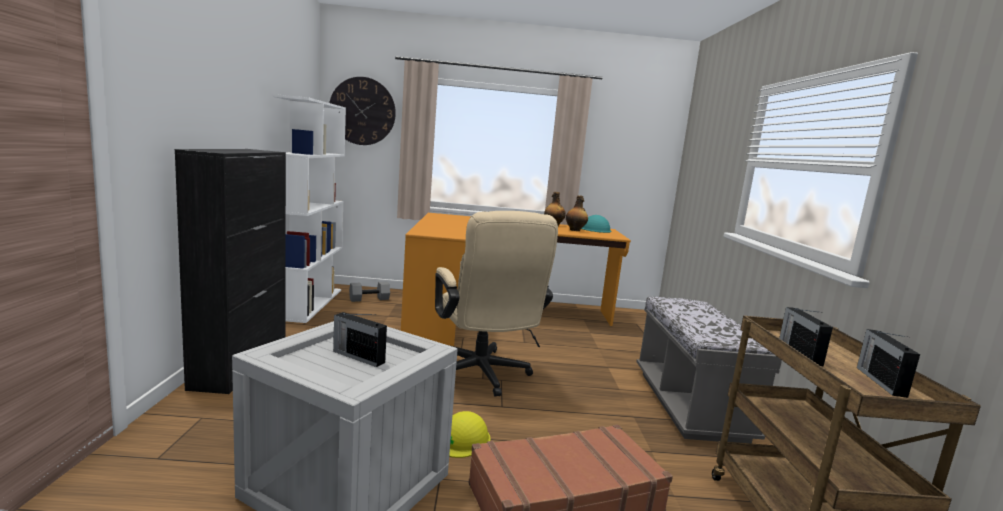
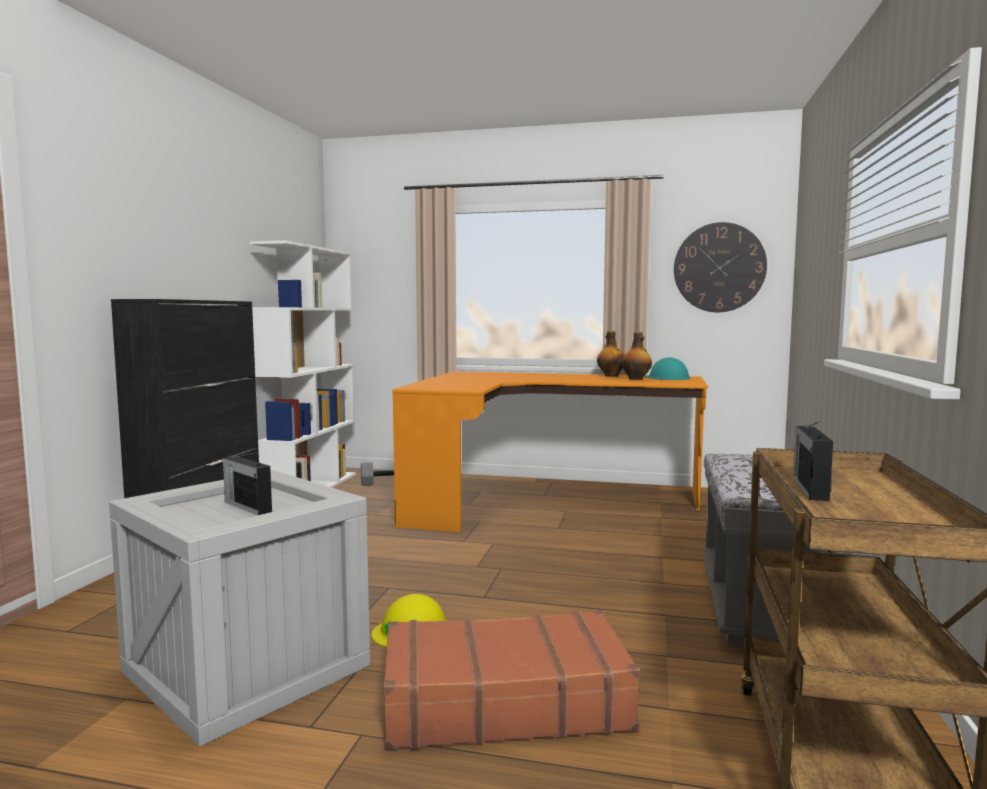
camera: 15 degrees right, 5 degrees down
(362, 111) = (373, 256): wall clock -> wall clock (719, 267)
(482, 376) = (479, 564): beige office chair -> none
(880, 381) = (905, 516): radio -> none

